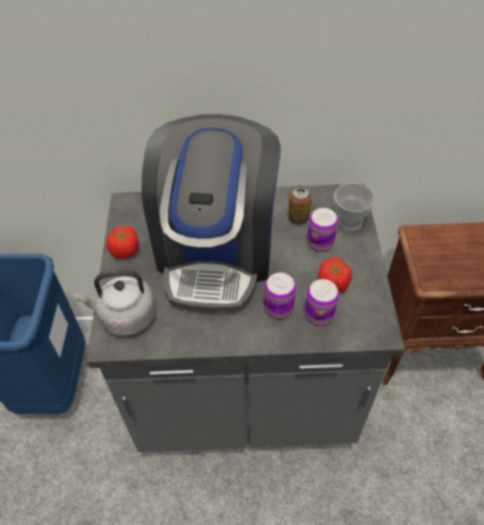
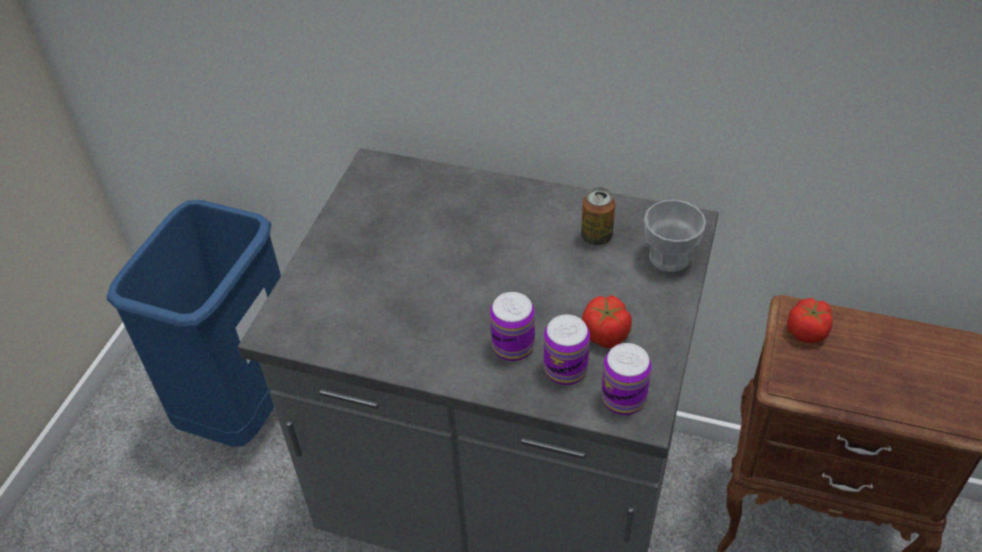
camera: 20 degrees right, 5 degrees down
(124, 316) = (307, 305): grey kettle -> none
(125, 250) = (345, 223): tomato -> tomato (807, 332)
(216, 251) = (462, 253): coffee machine -> none
(320, 243) = (612, 276): can -> can (623, 398)

